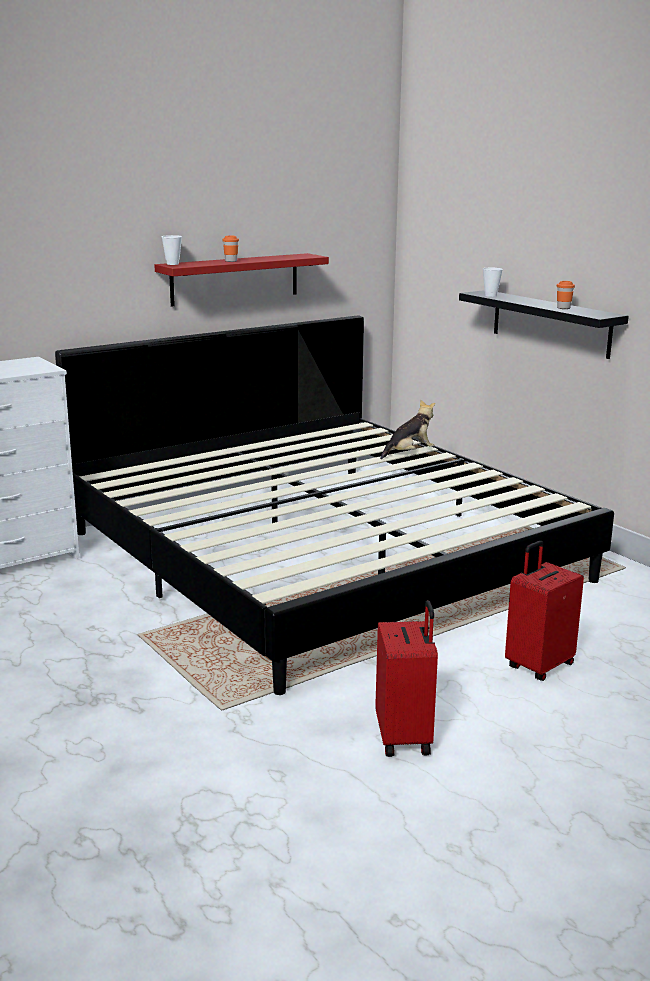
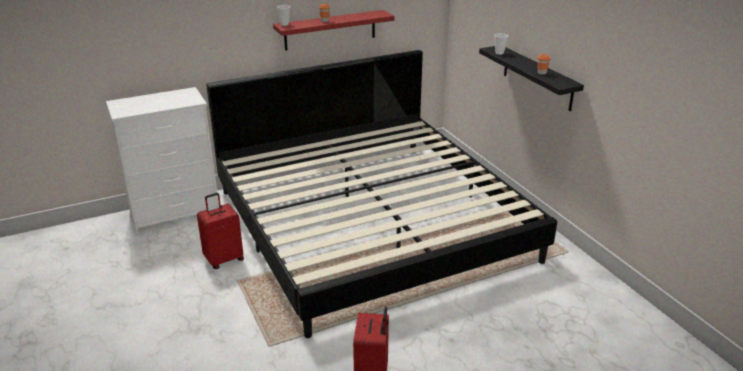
camera: 10 degrees right, 10 degrees up
(409, 453) = (439, 154): plush toy -> none
(538, 665) = (477, 331): red suitcase -> red suitcase (224, 259)

